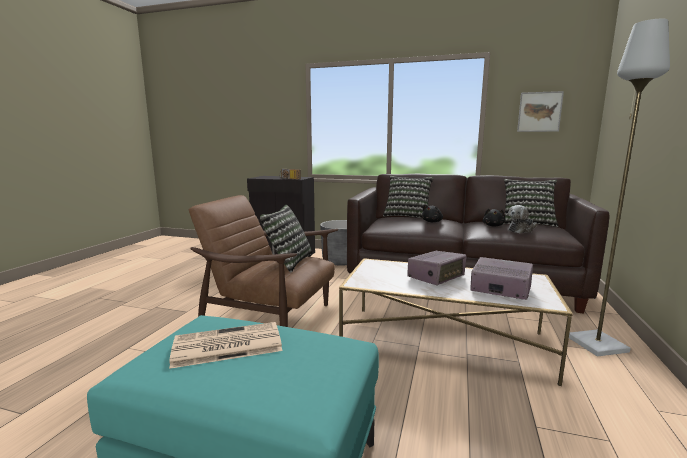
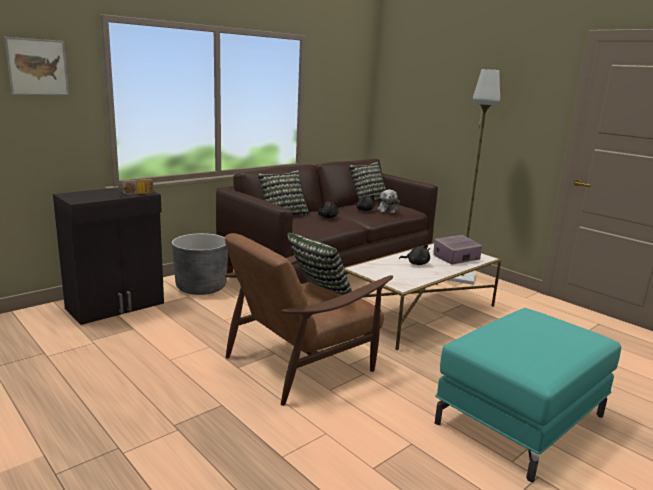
camera: 60 degrees left, 5 degrees up
(226, 346) = (522, 340): newspaper -> none
(436, 277) = (416, 263): radio -> black plush toy
(539, 112) = (339, 97): picture -> picture (37, 67)

